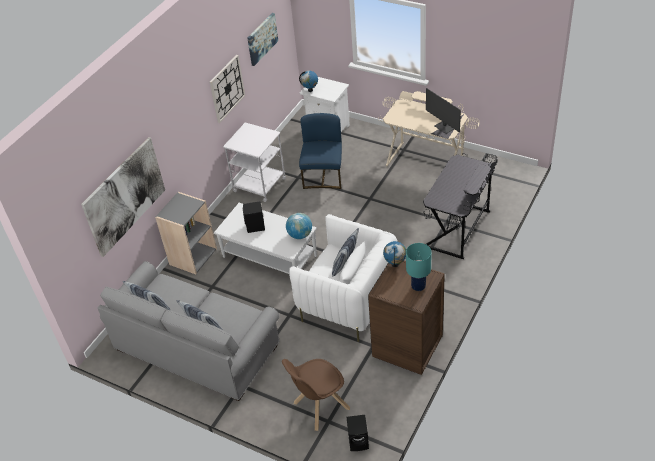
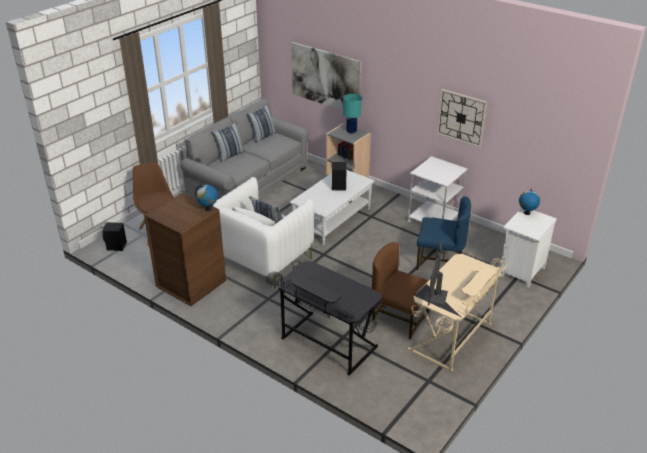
camera: 95 degrees right, 10 degrees down
(262, 39) = (531, 124): picture -> none
(300, 235) = (318, 207): globe -> none
(411, 192) = (398, 318): none -> brown chair
(418, 287) = (174, 217): turquoise table lamp -> turquoise table lamp (351, 132)
(444, 127) = (436, 296): monitor -> monitor turned 45 degrees counterclockwise

